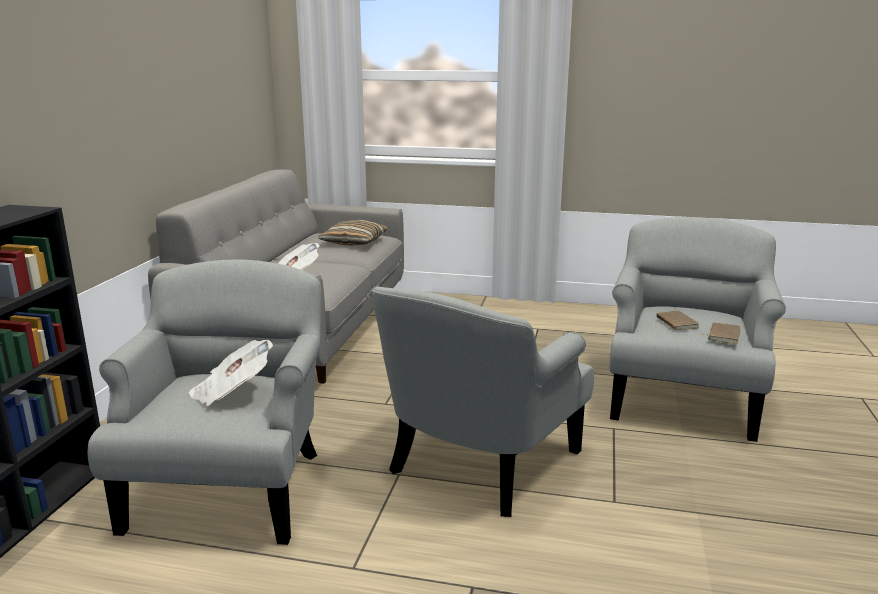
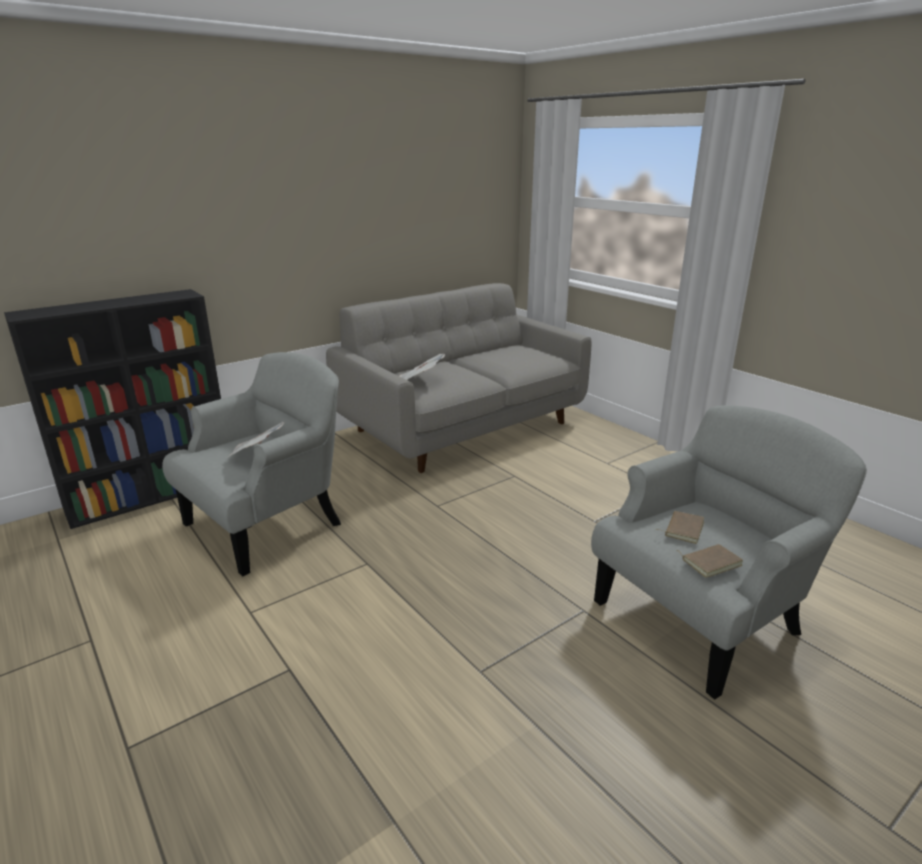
camera: 40 degrees right, 5 degrees up
(354, 242) = (523, 359): pillow -> none
(480, 461) = (432, 582): grey armchair -> none

